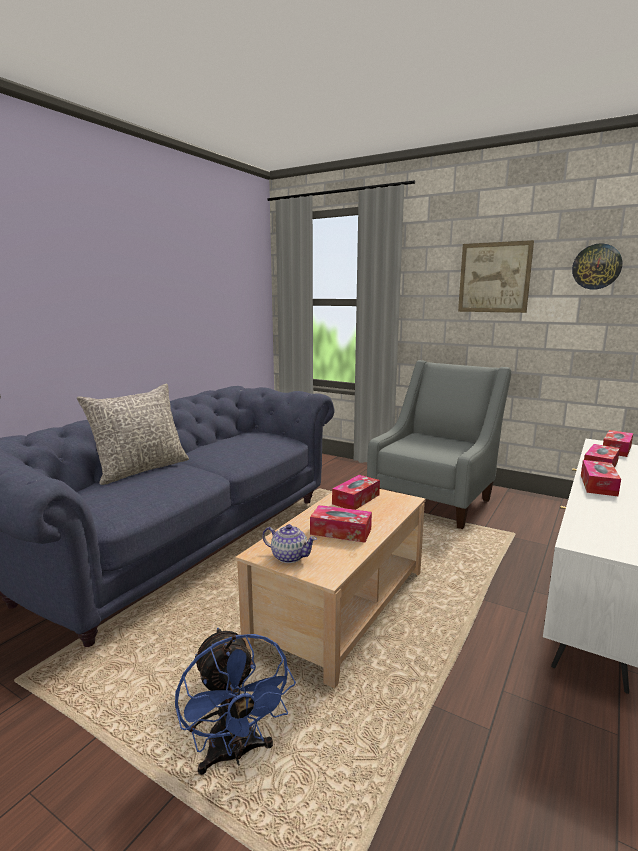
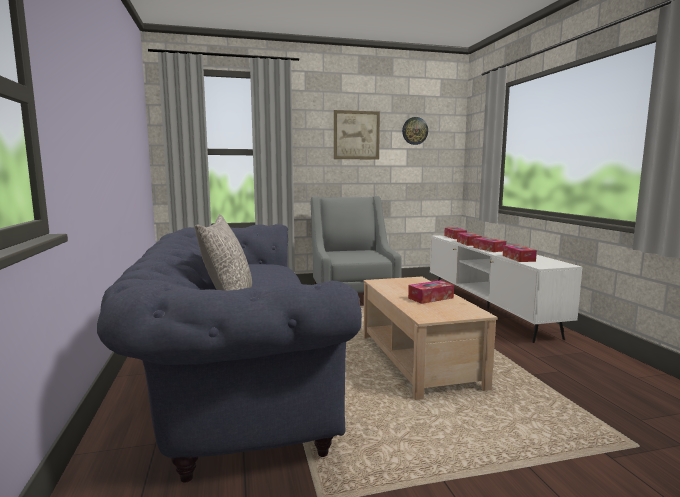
camera: 45 degrees left, 5 degrees down
(235, 754) = (513, 436): blue fan -> none
(289, 556) = (442, 314): teapot -> none
(356, 499) = (394, 285): tissue box -> tissue box (518, 258)

